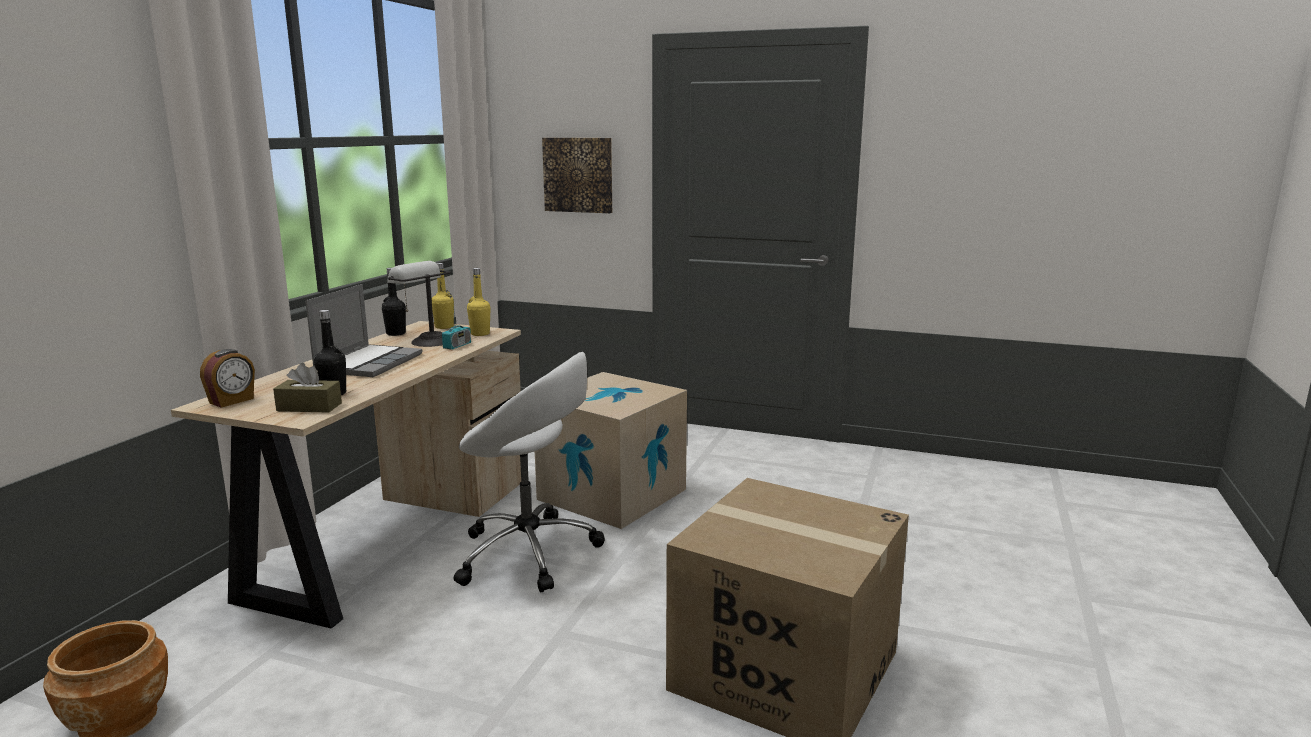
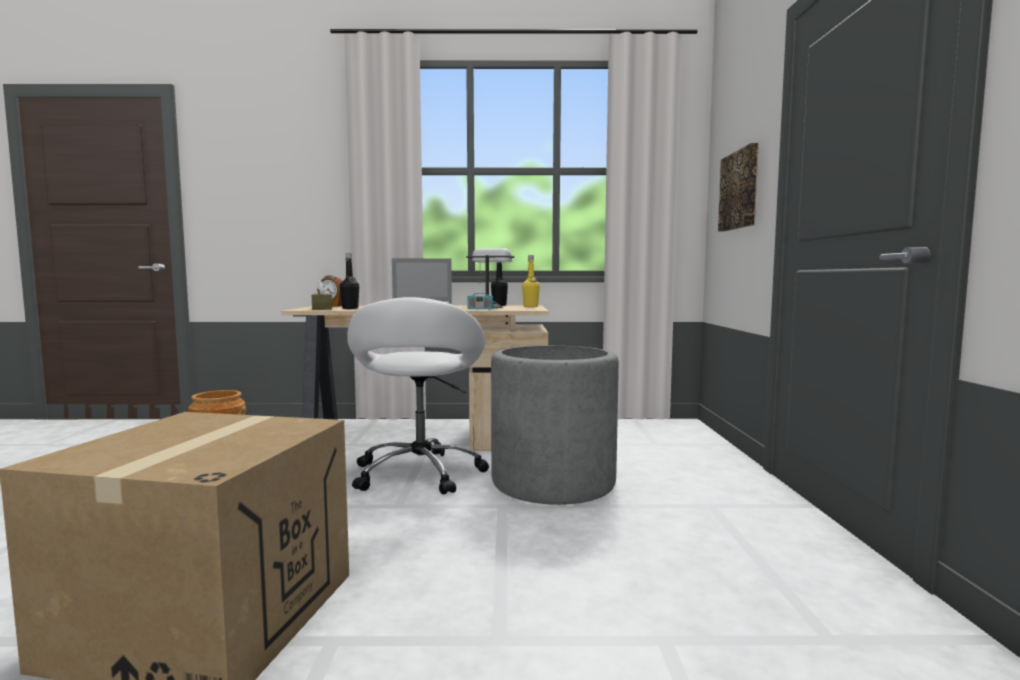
camera: 70 degrees right, 10 degrees down
(480, 334) = (521, 309): yellow bottle -> none
(612, 494) = (553, 482): cardboard box -> grey planter

